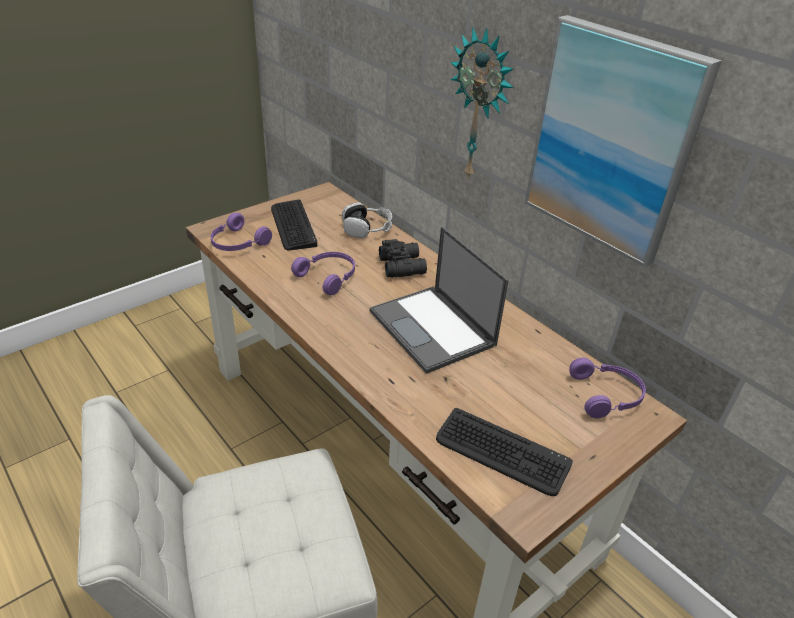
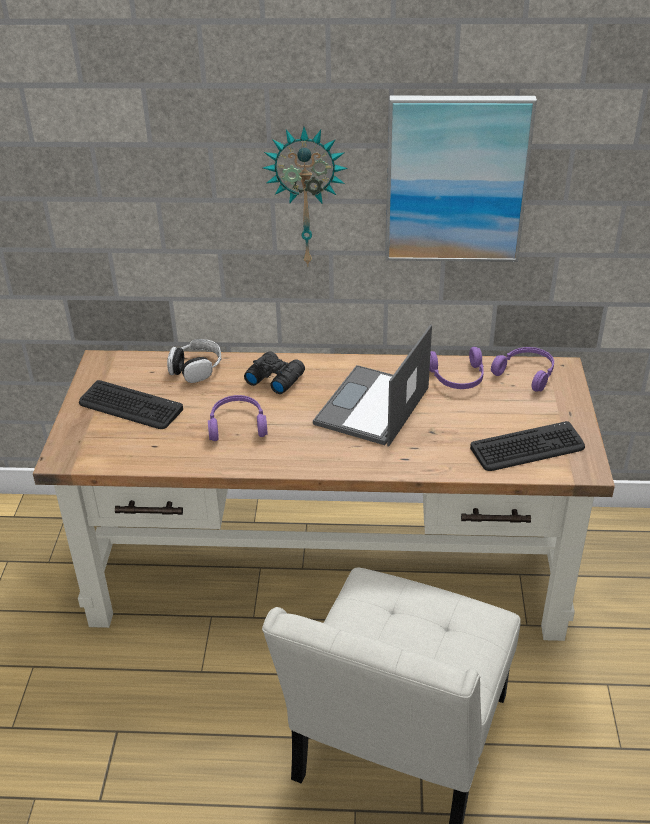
camera: 45 degrees left, 0 degrees up
(237, 243) = (111, 452): purple headphones -> purple headphones (457, 378)
(433, 329) = (372, 407): laptop -> laptop turned 105 degrees clockwise

